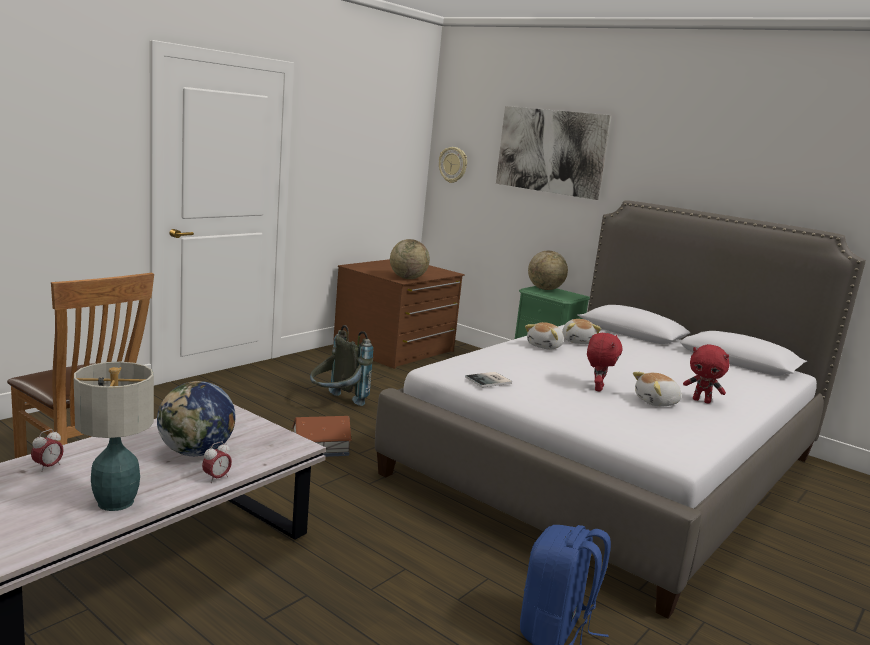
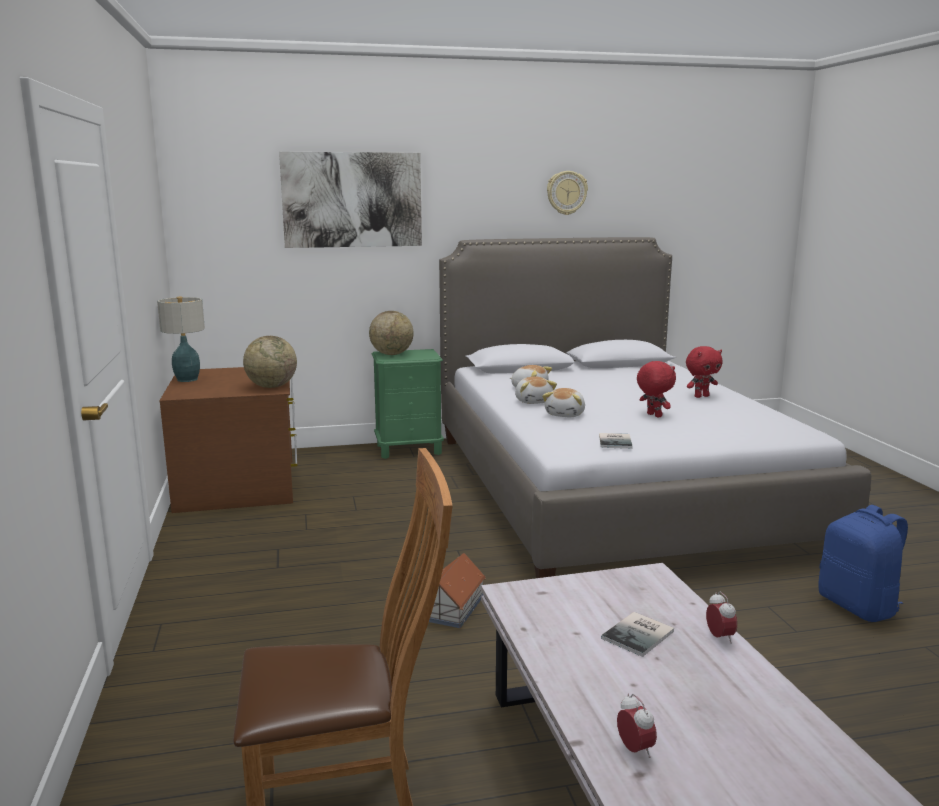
camera: 50 degrees left, 0 degrees up
(115, 503) = (765, 715): table lamp -> table lamp (187, 379)
(196, 452) = (640, 635): globe -> book
(336, 403) = (344, 563): grey backpack -> none
(453, 165) = (210, 234): wall clock -> wall clock (566, 193)
(657, 402) = (697, 408): plush toy -> plush toy (566, 414)

